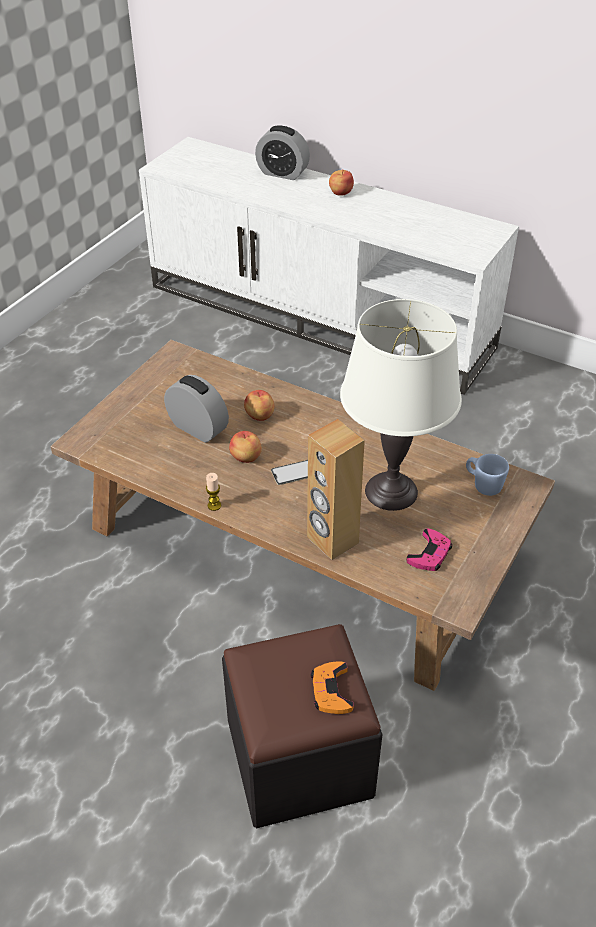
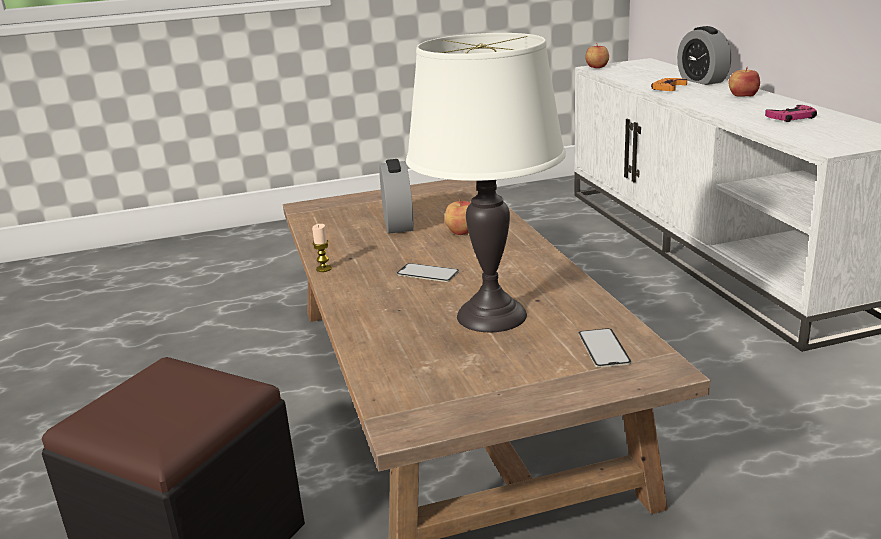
camera: 45 degrees right, 20 degrees down
(246, 457) = (402, 251): apple -> apple (596, 67)
(331, 691) = (169, 422): orange game controller -> orange game controller (668, 88)
(332, 540) = (373, 325): brown speaker -> none
(429, 554) = (446, 374): pink game controller -> pink game controller (792, 117)
(483, 485) = (603, 348): blue mug -> phone

